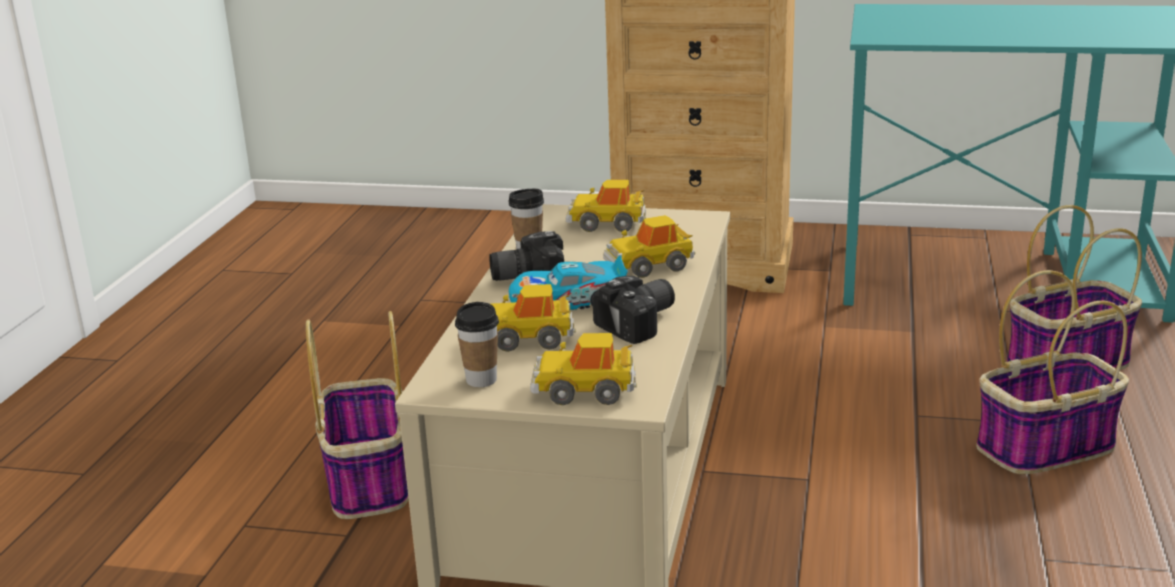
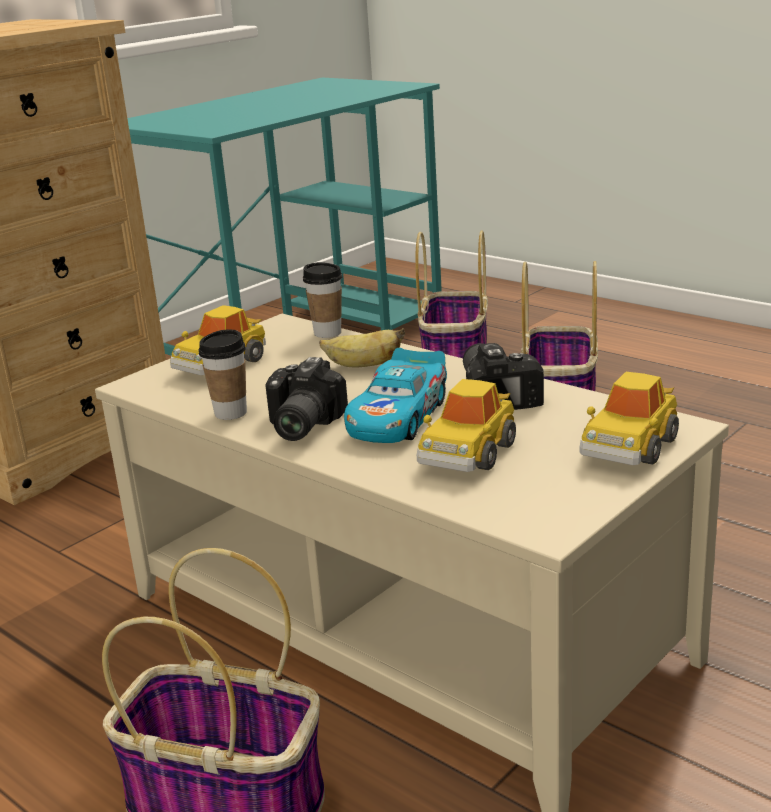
camera: 60 degrees left, 0 degrees up
(481, 380) = (551, 495): cup -> cup (327, 333)
(650, 266) = (362, 366): toy car -> banana

